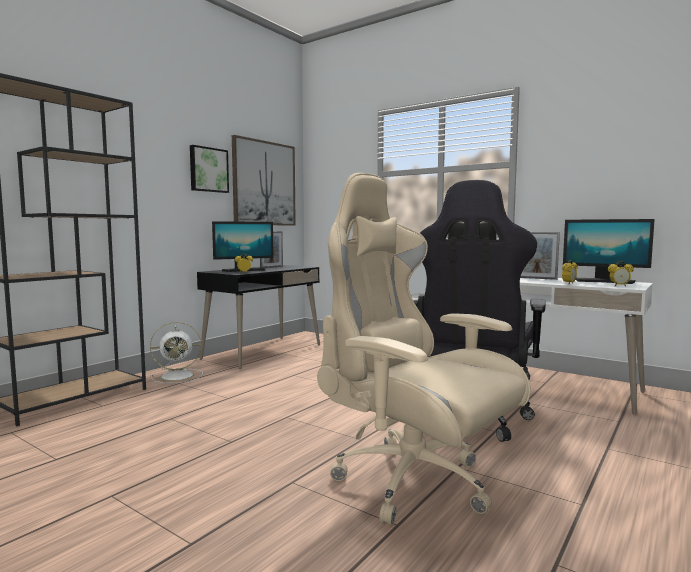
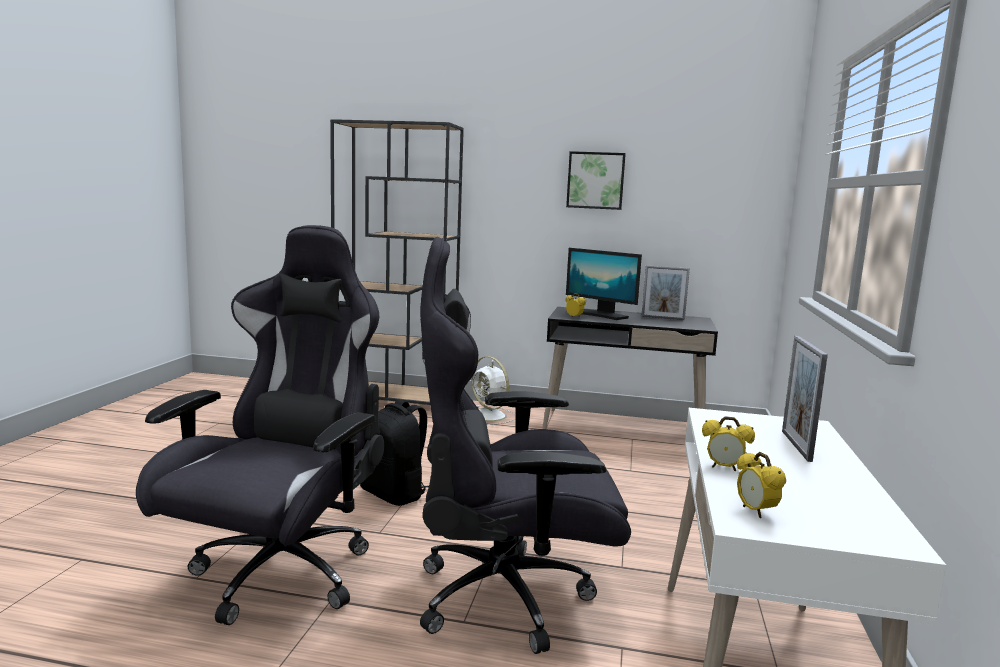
camera: 65 degrees right, 5 degrees up
(264, 183) = (697, 195): picture -> none
(296, 426) = (394, 494): none -> black backpack
(421, 486) = (276, 581): beige office chair -> black office chair
(604, 281) = (852, 504): monitor -> none

